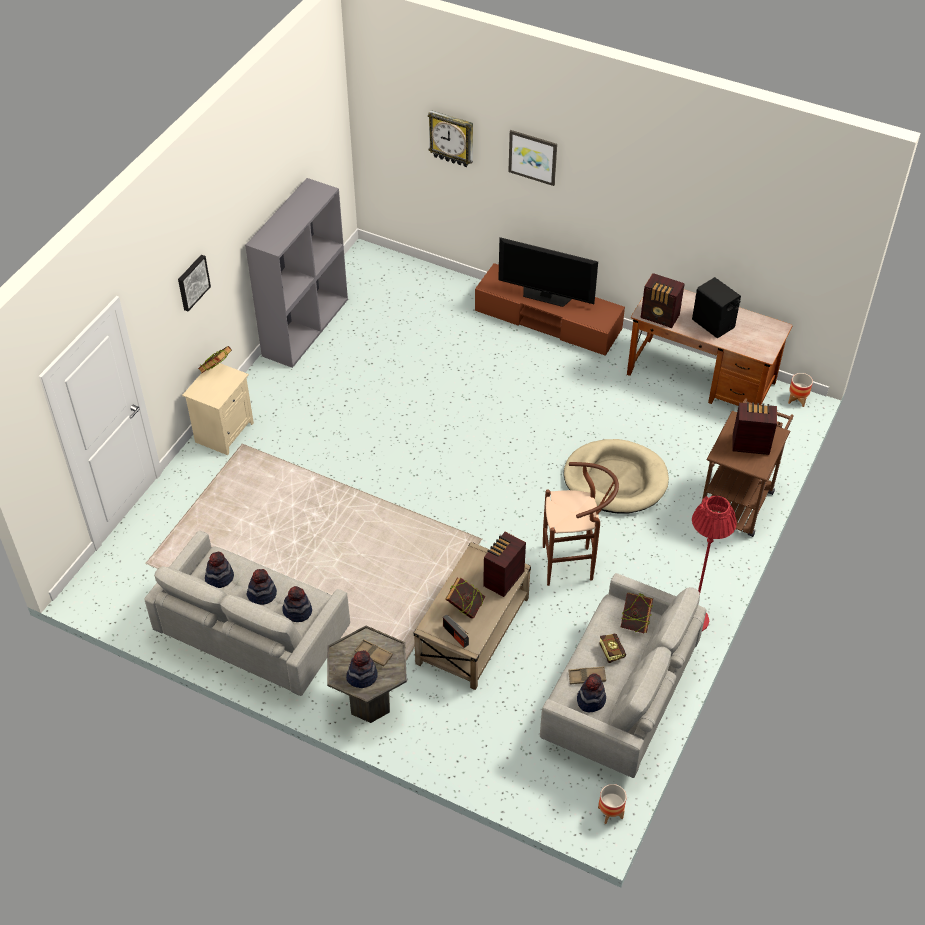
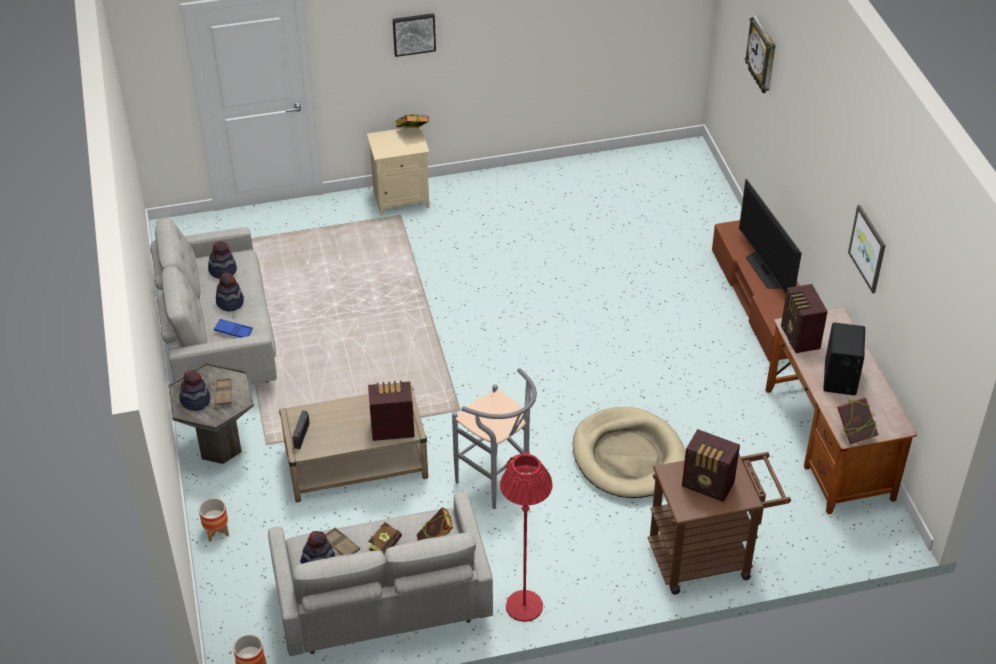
camera: 50 degrees right, 5 degrees down
(297, 611) = (233, 331): hat -> blue tray
(305, 326) = (564, 170): grey bookcase -> none
(465, 608) = (336, 424): book -> book (854, 434)
(533, 157) = (801, 107): picture -> picture (868, 248)
(573, 564) = (497, 486): brown stool -> grey stool
(749, 444) = (708, 486): radio -> radio turned 150 degrees clockwise
(797, 400) = (894, 530): planter -> planter (216, 531)

